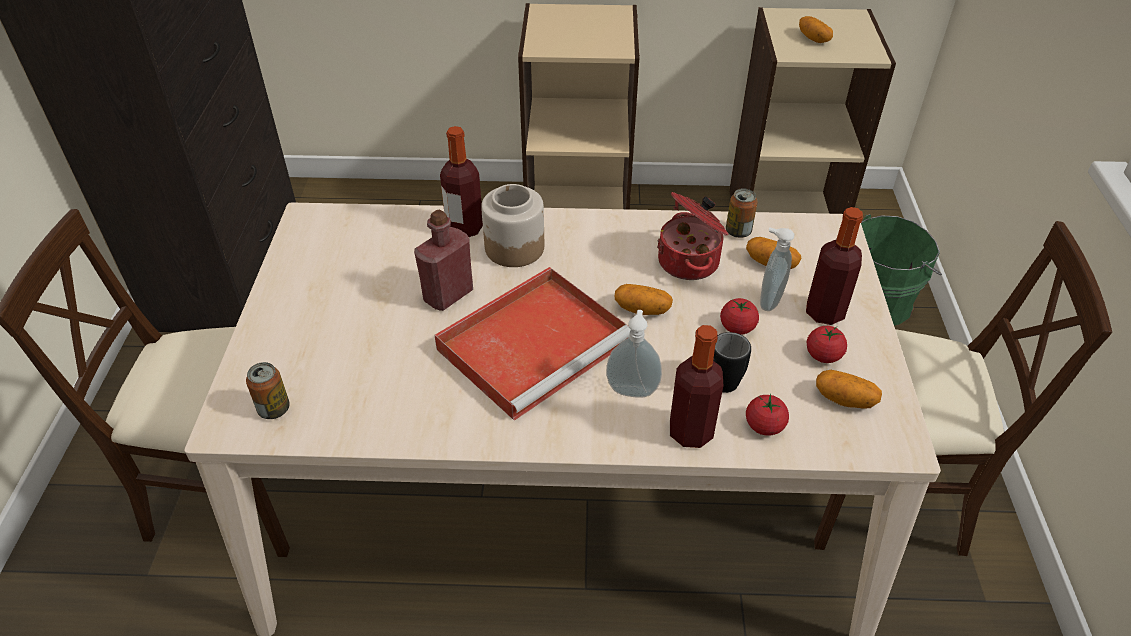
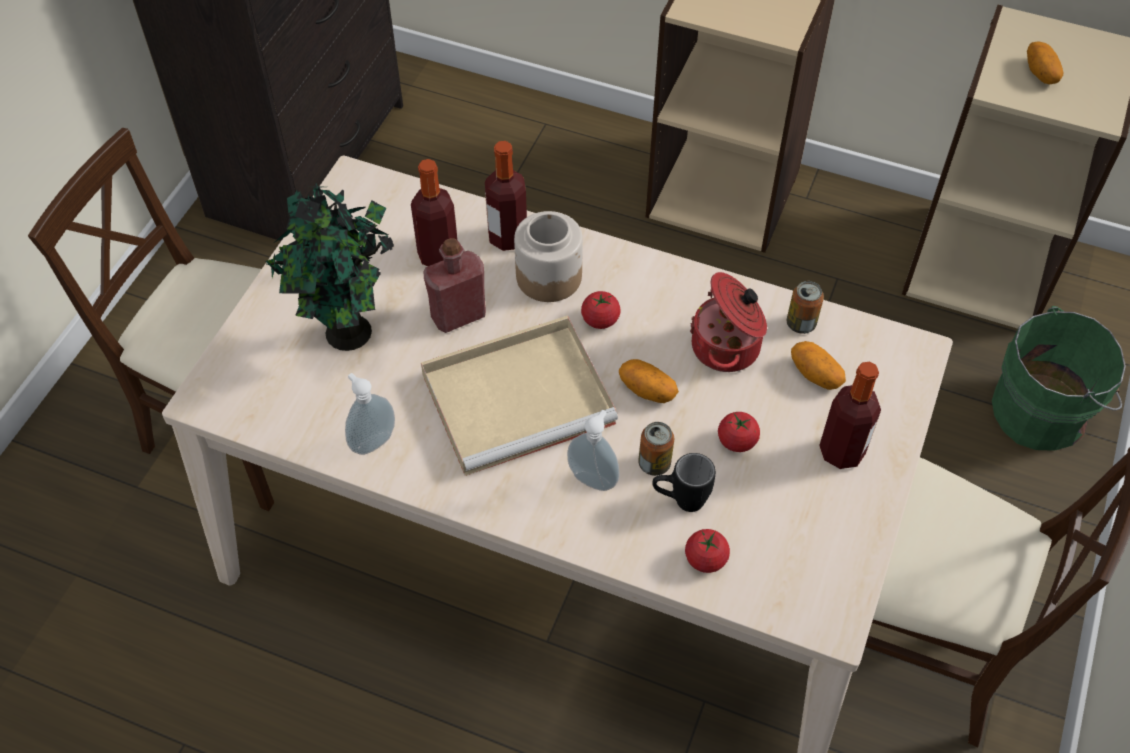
camera: 20 degrees right, 10 degrees up
(274, 409) = (251, 394): can -> can (654, 463)
(353, 335) = (349, 335): none -> potted plant
(535, 343) = (521, 397): red tray -> beige tray
(690, 432) = (628, 542): bottle -> bottle (438, 255)
(768, 300) = (787, 419): soap dispenser -> soap dispenser (372, 441)
(823, 355) = (811, 501): tomato -> tomato (600, 320)
(844, 399) = (804, 557): potato -> none

